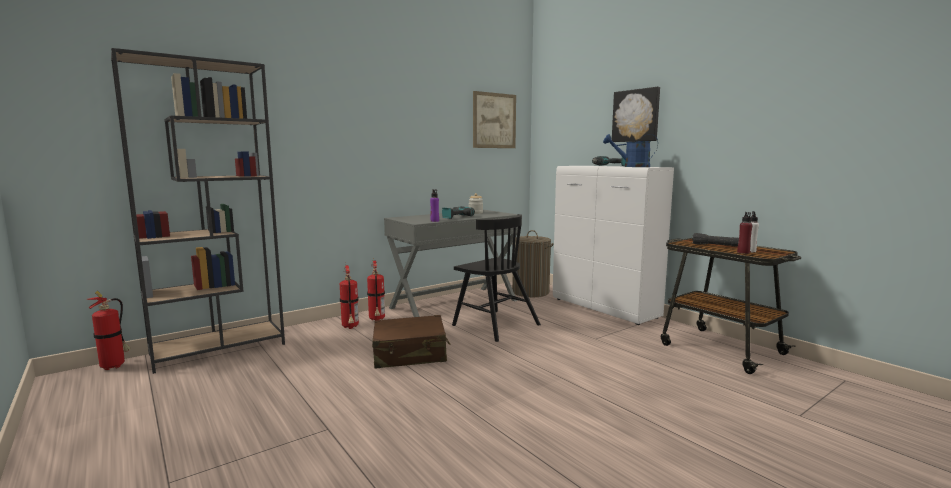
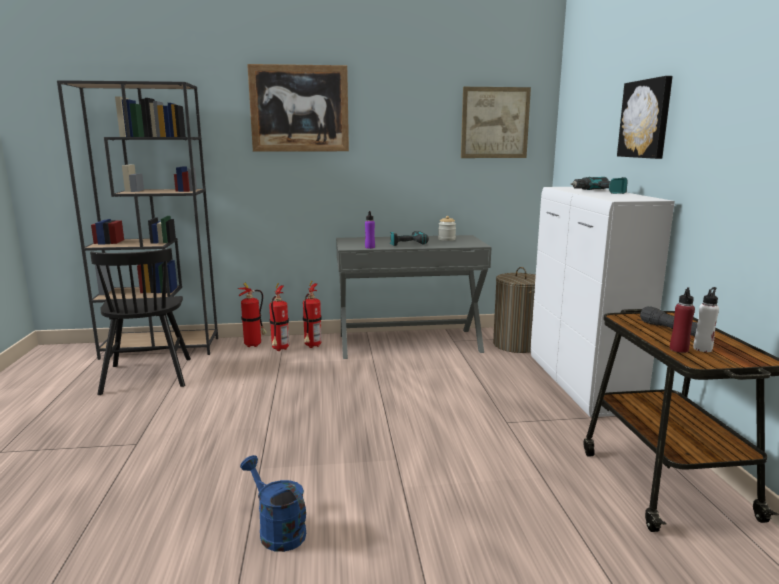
camera: 30 degrees right, 5 degrees up
(115, 366) = (86, 347): fire extinguisher -> fire extinguisher (254, 345)
(349, 100) = (299, 109): none -> picture
(410, 354) = (291, 390): brown suitcase -> none
(492, 323) = (415, 375): black chair -> black chair (148, 373)
(631, 166) = (611, 196): blue watering can -> blue watering can (277, 530)

